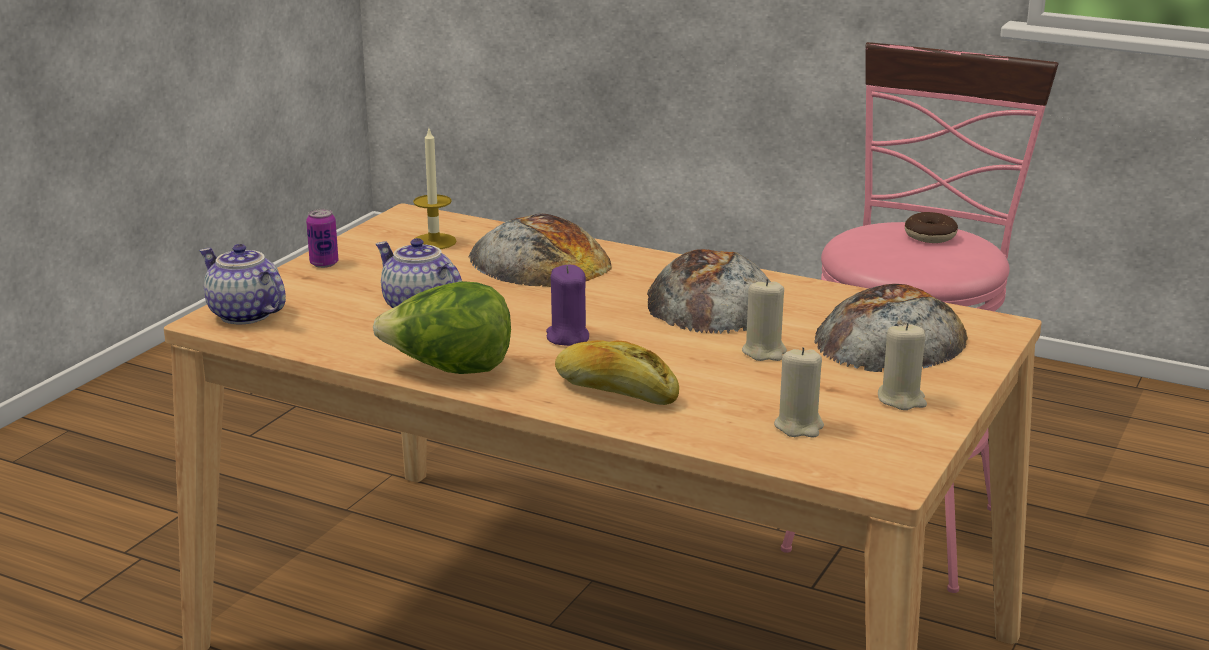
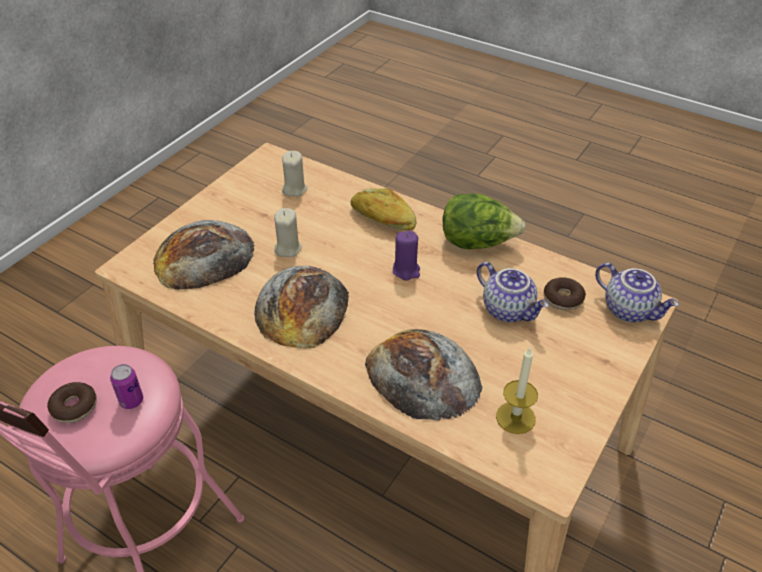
camera: 175 degrees left, 20 degrees up
(324, 263) = (600, 383): can -> can (131, 401)
(335, 320) = (563, 299): none -> donut
(901, 399) = (231, 204): beige candle -> none

